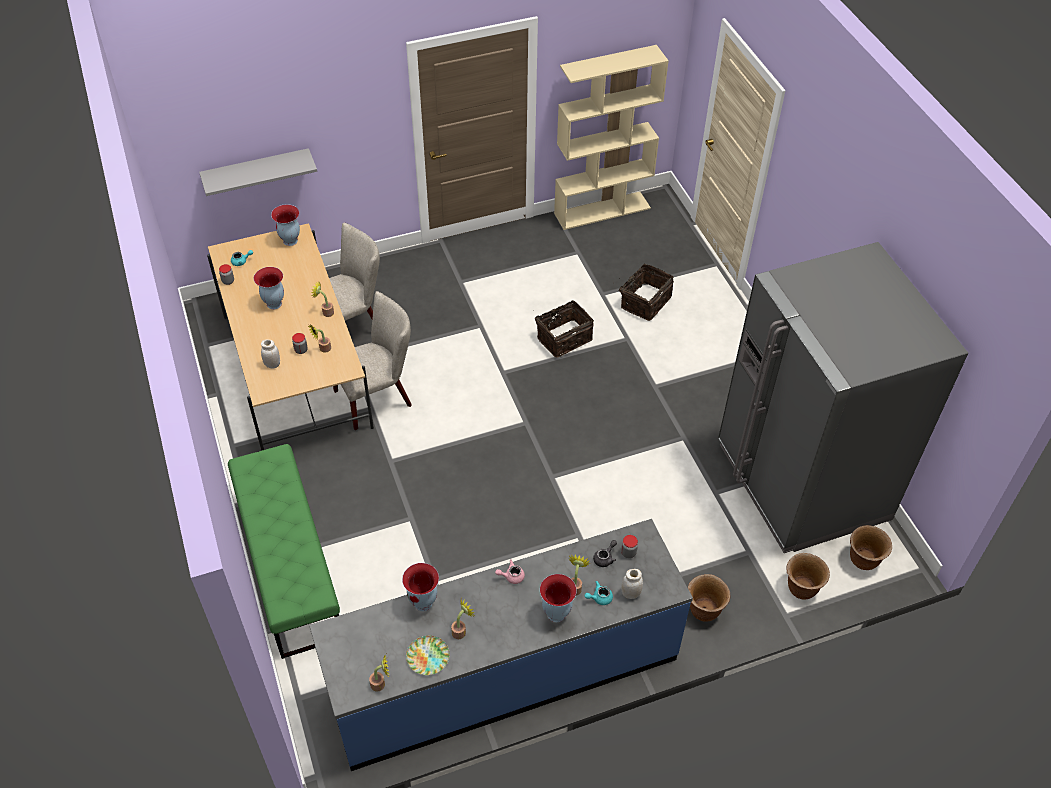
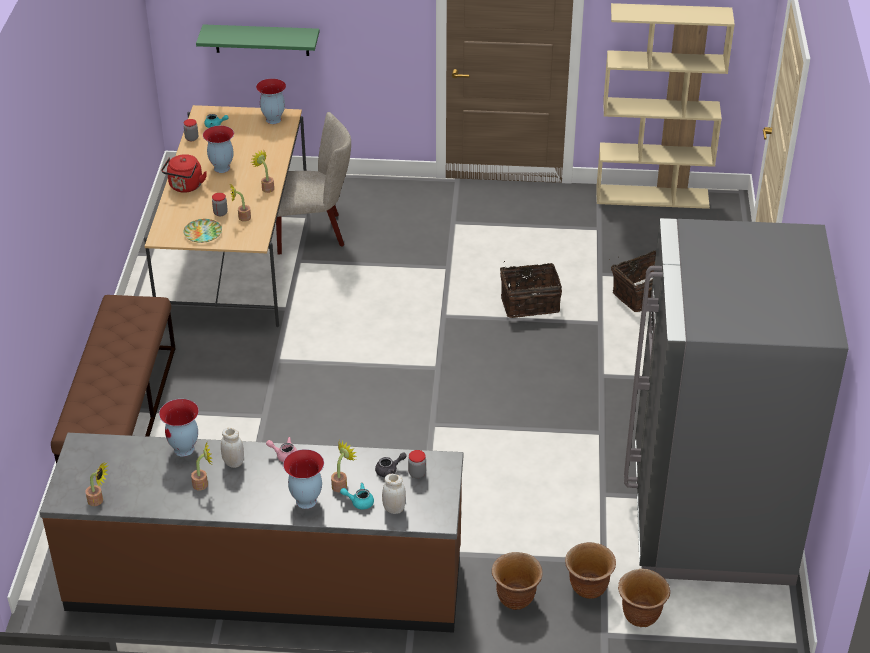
camera: 25 degrees right, 10 degrees down
(253, 333) = (185, 187): none -> red kettle
(256, 171) = (261, 40): grey shelf -> green shelf
(272, 364) = (185, 217): white jar -> white jar (233, 462)
(289, 563) = (122, 417): green bench -> brown bench
(378, 397) = (301, 301): beige chair -> none
(428, 657) = (157, 494): plate -> plate (203, 233)
(503, 673) = (265, 581): blue counter -> brown counter
(863, 560) = (733, 613): brown planter -> brown planter (588, 588)

